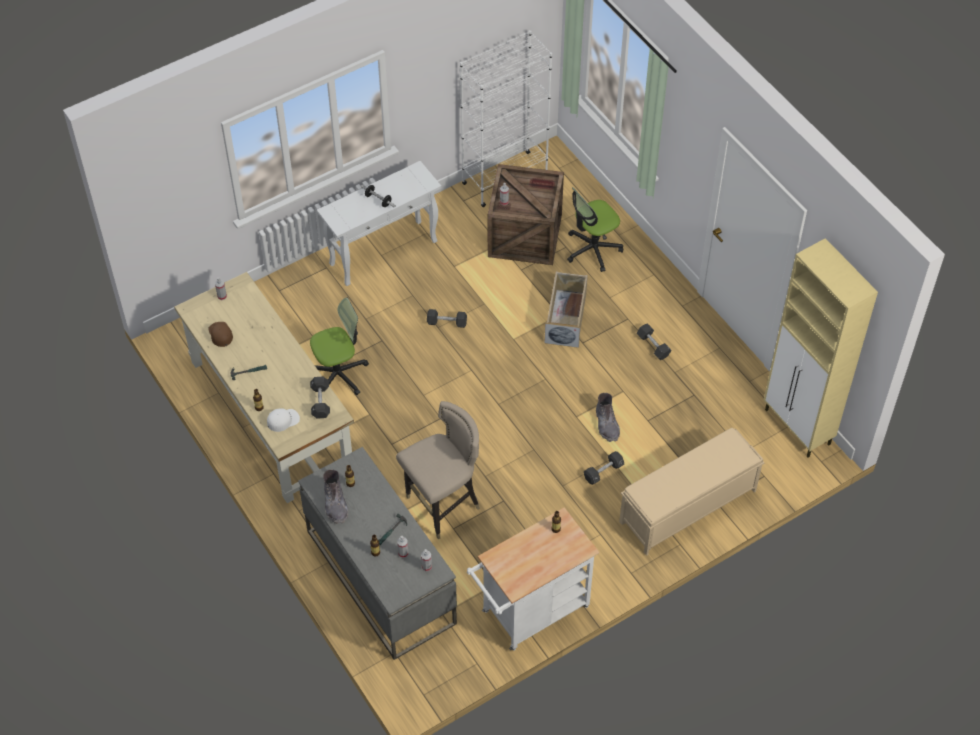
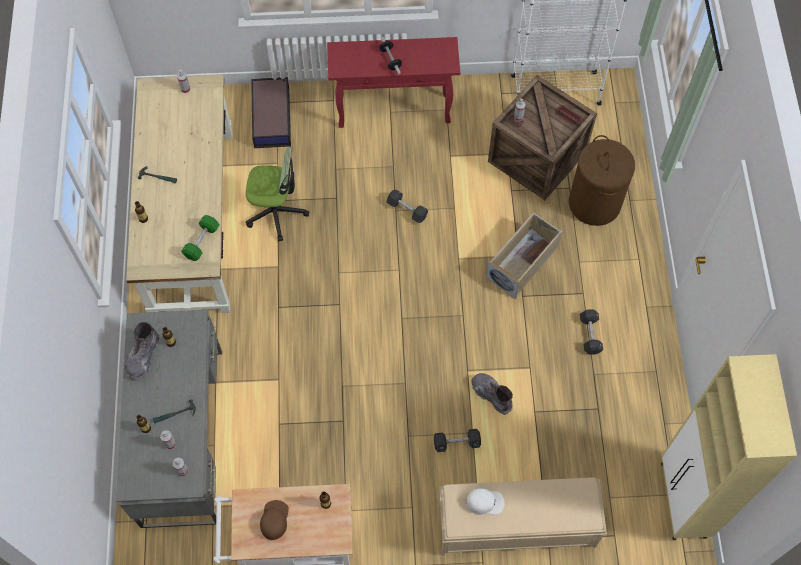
camera: 30 degrees right, 10 degrees up
(220, 334) = (159, 126): brown cap -> brown cap (274, 520)
(282, 303) = (272, 117): none -> storage box
(283, 420) = (156, 243): white cap -> white cap (485, 502)
(320, 401) = (201, 242): black dumbbell -> green dumbbell
(384, 252) = (394, 110): white console table -> red console table
(443, 506) = (284, 396): beige stool -> none
(592, 249) = (594, 203): office chair -> brown laundry basket
(607, 425) = (491, 395): grey boot -> grey boot turned 120 degrees clockwise

